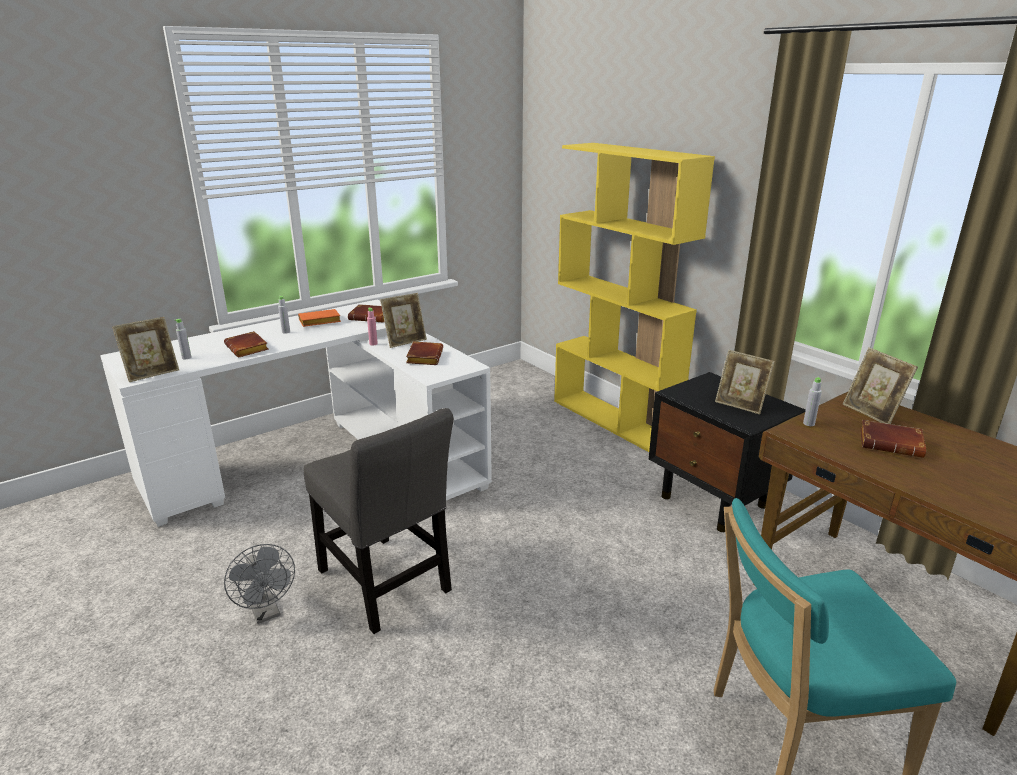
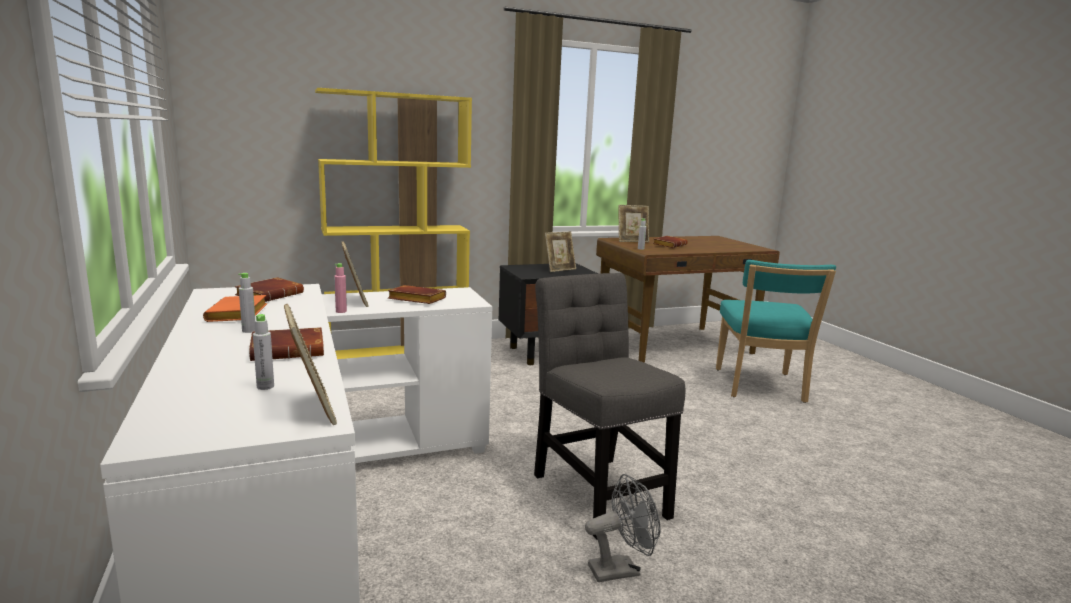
camera: 75 degrees left, 10 degrees down
(386, 585) = (597, 491): grey chair -> grey chair turned 90 degrees counterclockwise

